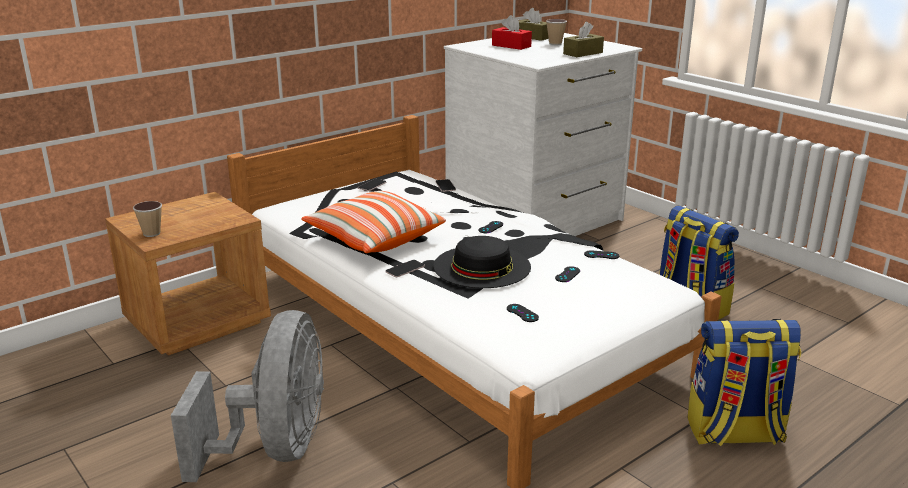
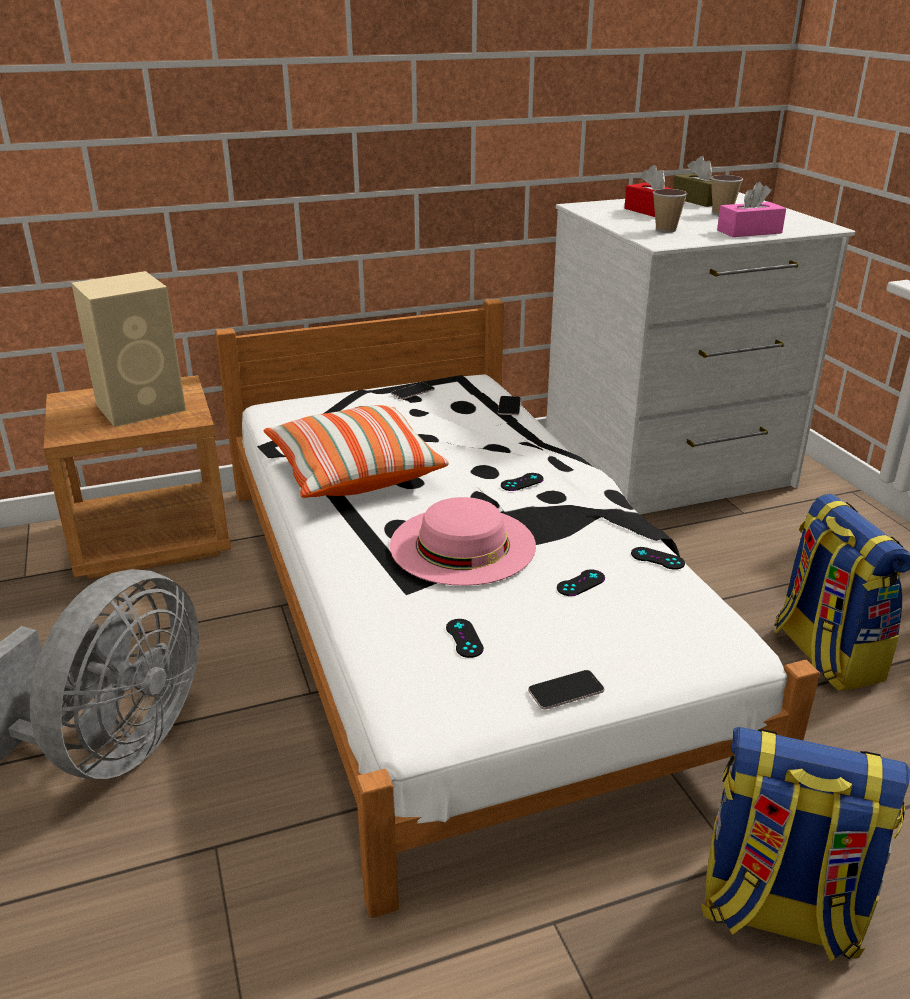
camera: 20 degrees right, 5 degrees up
(152, 233) = (74, 423): cup -> cup (666, 230)
(195, 216) = (143, 407): none -> beige speaker
(405, 269) = (357, 528): phone -> phone (566, 690)
(482, 266) = (463, 544): black hat -> pink hat
(583, 53) = (749, 231): brown tissue box -> pink tissue box

